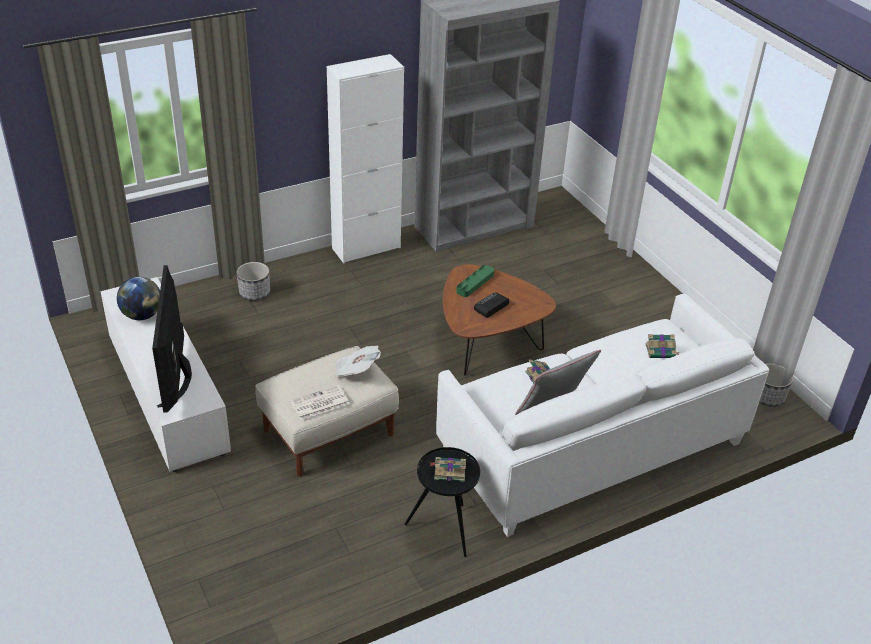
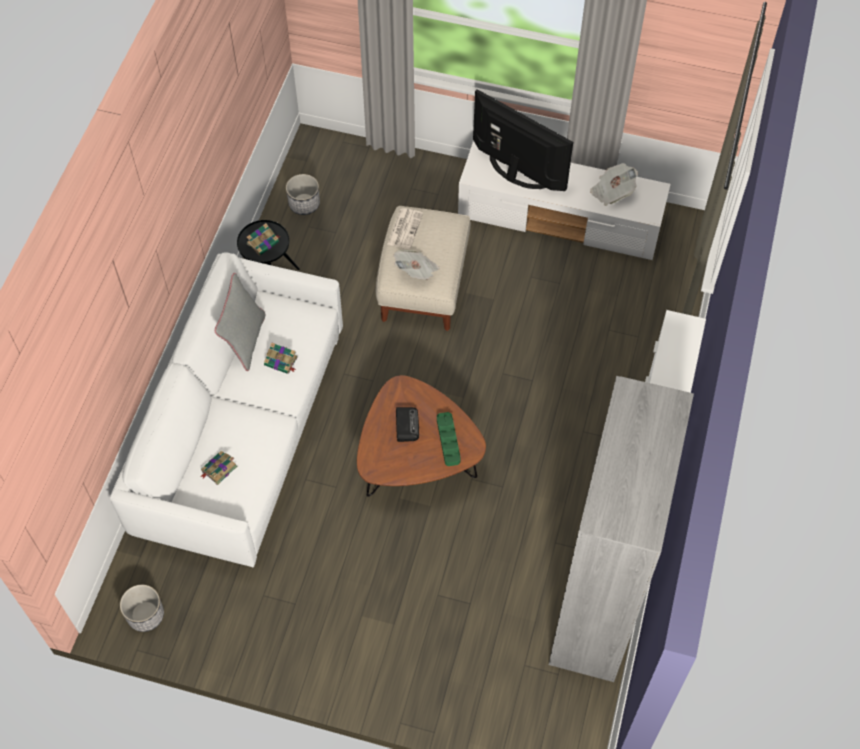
camera: 135 degrees right, 20 degrees up
(142, 315) = (612, 192): globe -> newspaper
(254, 293) = (642, 345): planter -> planter (304, 204)

